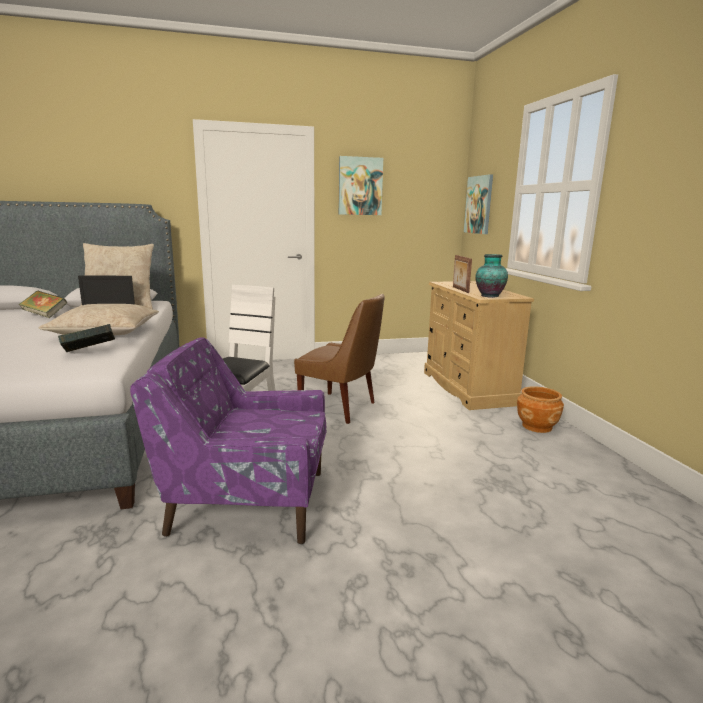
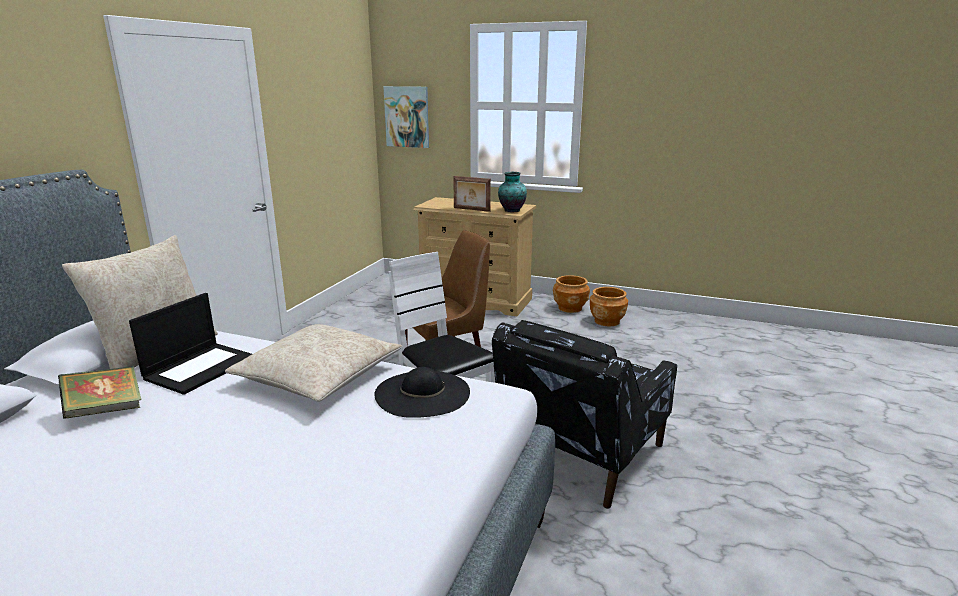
camera: 55 degrees left, 5 degrees up
(89, 353) = (422, 393): book -> black hat
(246, 501) = (580, 454): purple armchair -> black armchair
(360, 186) = (300, 104): picture -> none
(544, 451) = (607, 321): none -> brown planter

